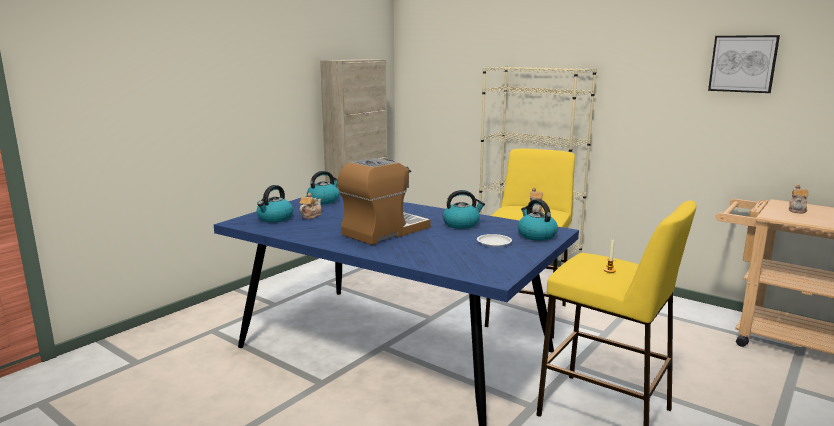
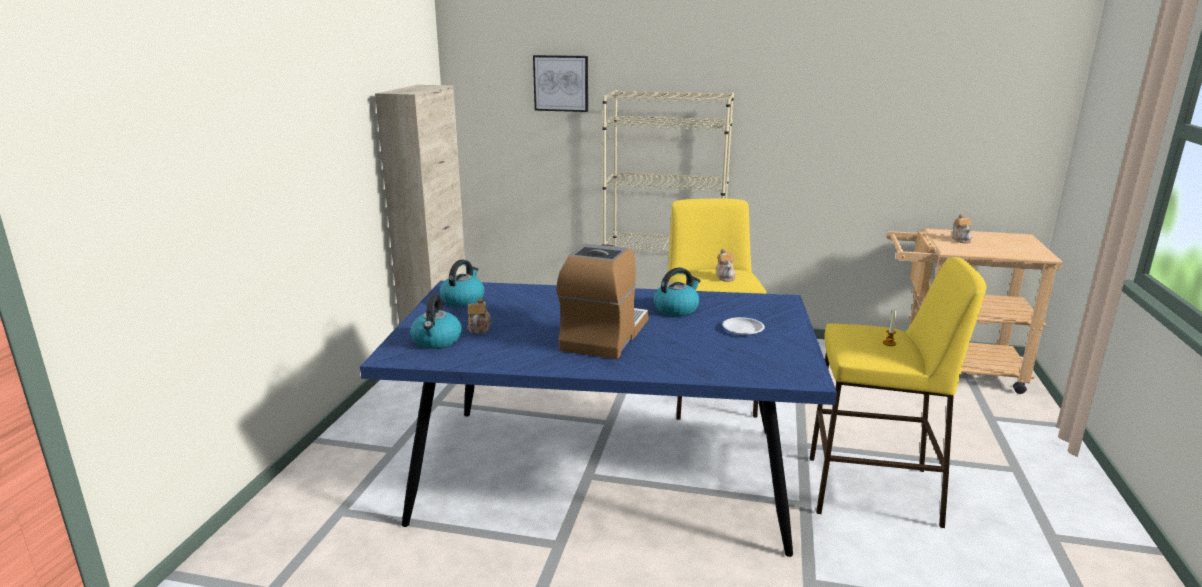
camera: 25 degrees left, 5 degrees up
(536, 235) = (771, 311): kettle -> none
(743, 64) = (894, 87): picture -> picture (561, 83)

